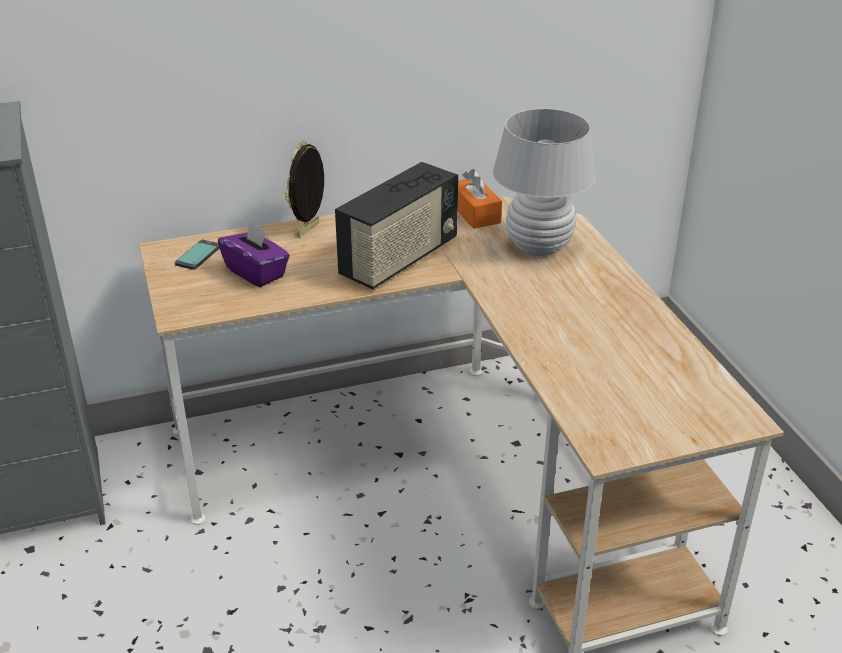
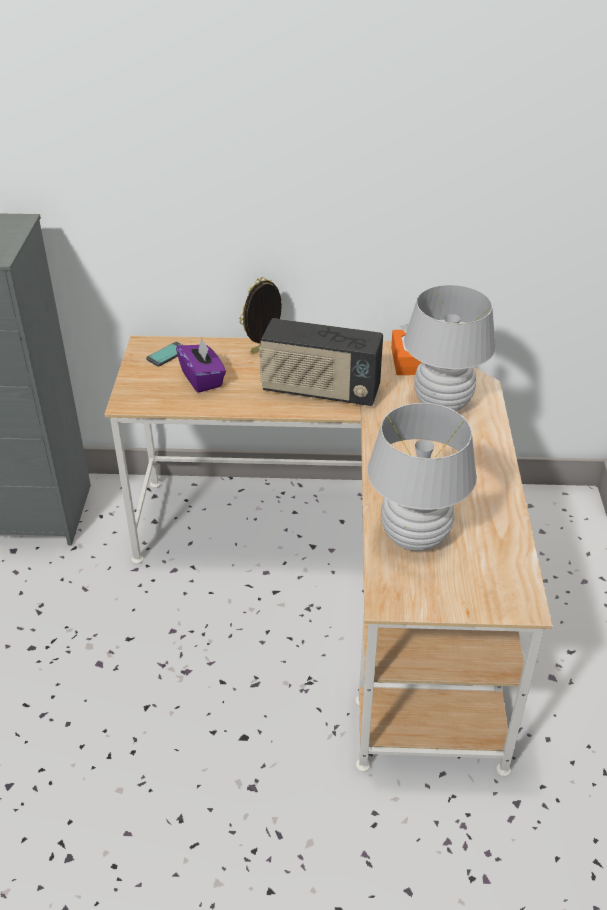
camera: 20 degrees right, 5 degrees up
(400, 259) = (320, 391): radio -> radio turned 45 degrees clockwise
(592, 380) = (414, 536): none -> white table lamp

